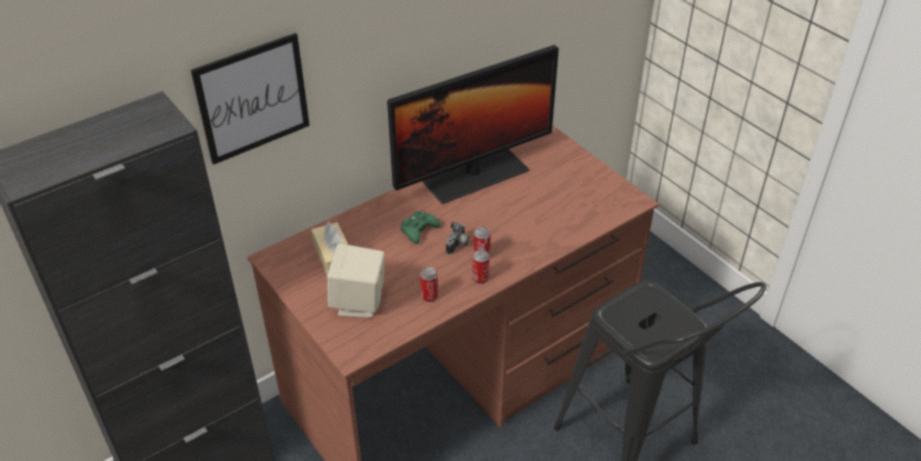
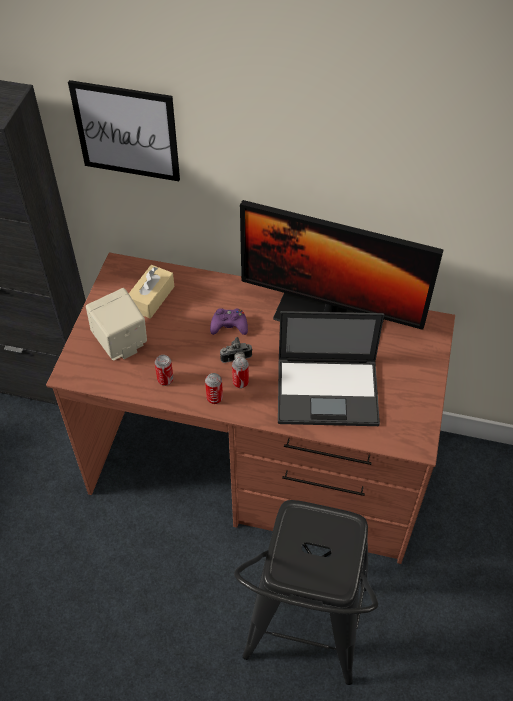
camera: 50 degrees right, 10 degrees up
(419, 230) = (229, 325): green game controller -> purple game controller
(542, 215) = (329, 391): none -> laptop

